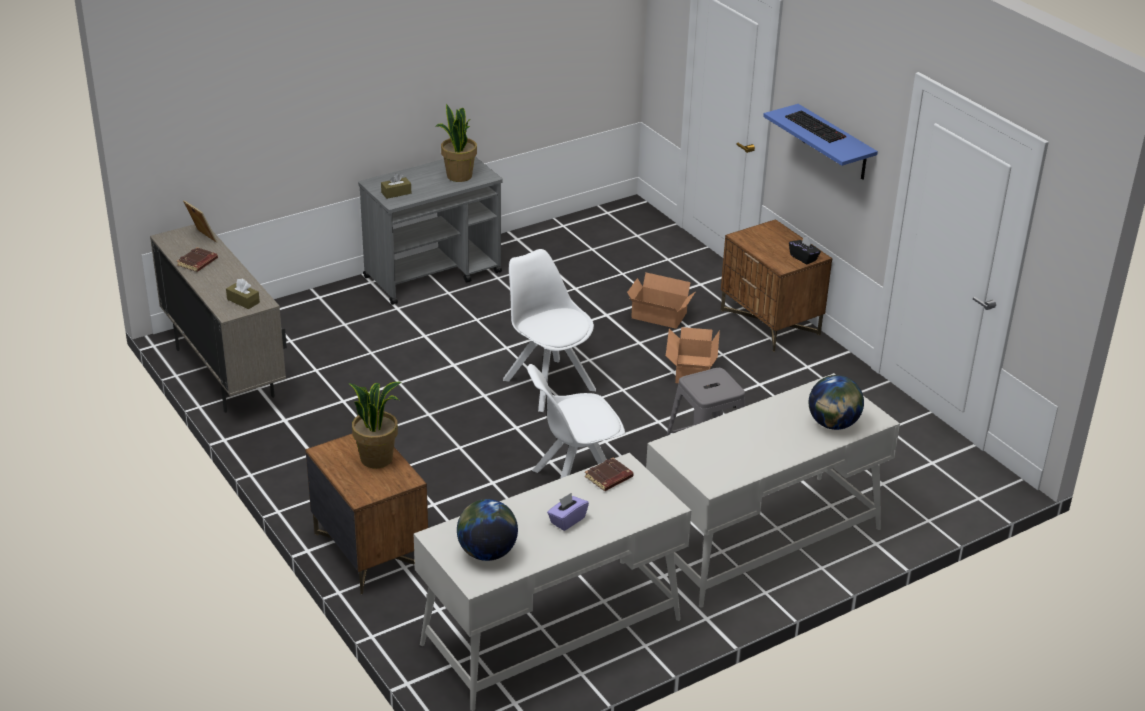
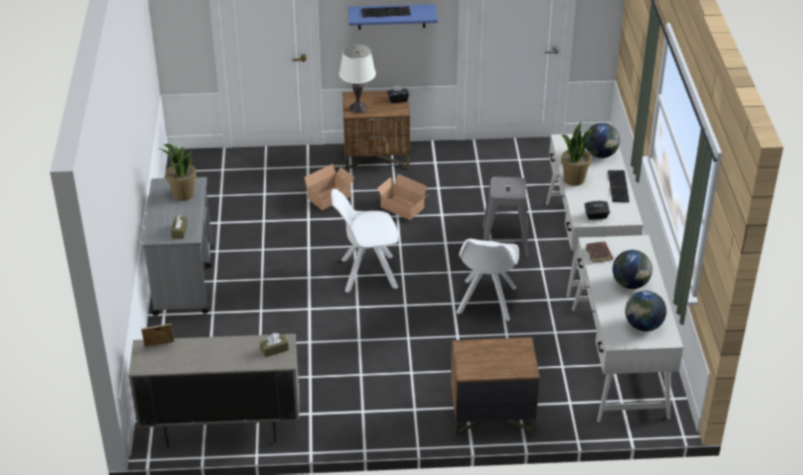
camera: 60 degrees left, 5 degrees up
(197, 263) = (196, 359): brown book -> none
(377, 458) = (490, 350): potted plant -> potted plant (573, 179)
(567, 520) = (630, 284): purple tissue box -> globe
(689, 455) = (596, 216): none -> black tissue box
(755, 238) = (358, 108): none -> white table lamp
(775, 458) = (619, 186): none -> keyboard

